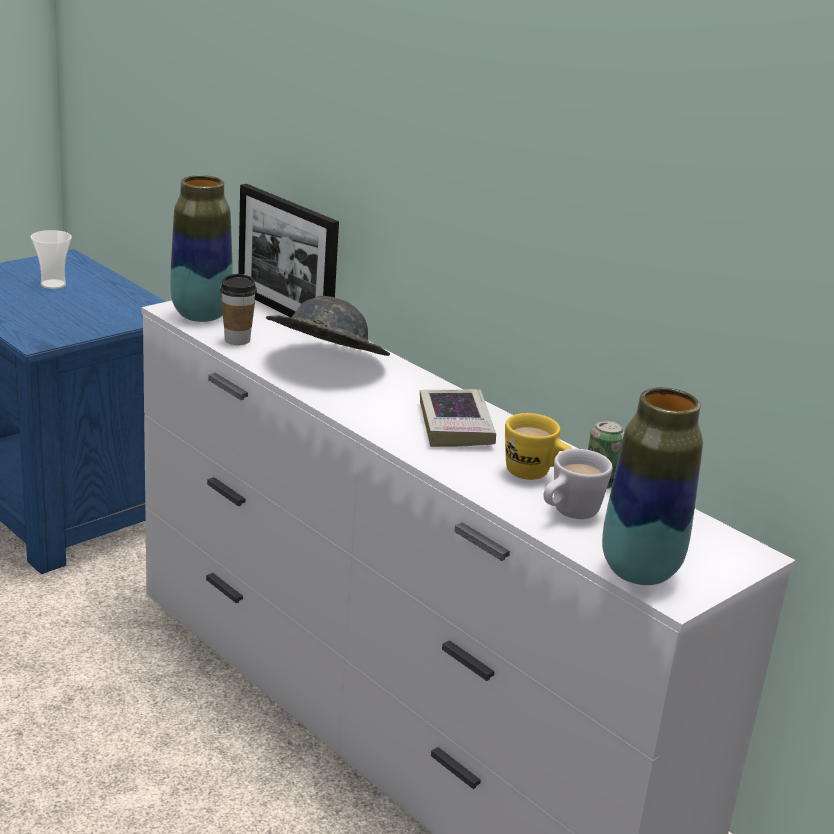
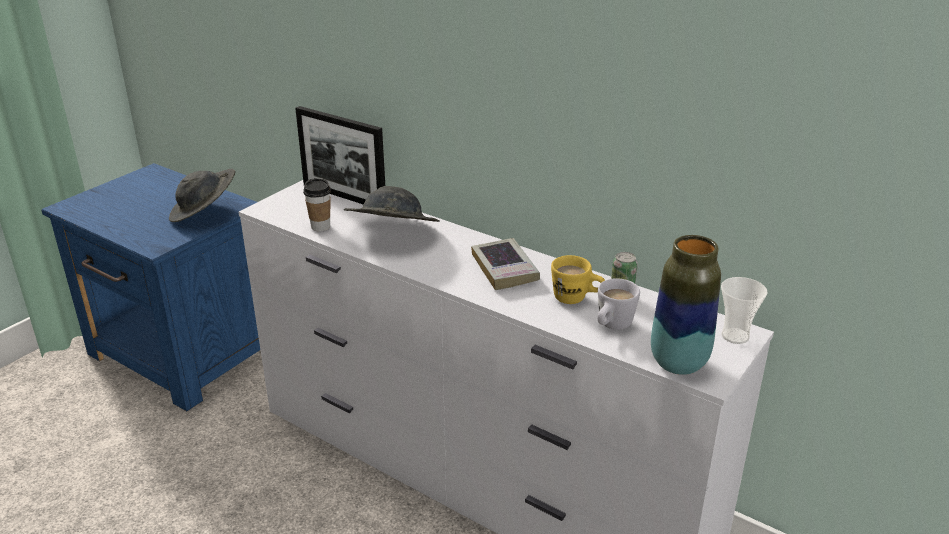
camera: 10 degrees left, 5 degrees up
(53, 284) = (149, 196): cup -> cup (735, 336)
(113, 314) = (205, 213): none -> grey hat
(201, 315) = (285, 210): vase -> none

